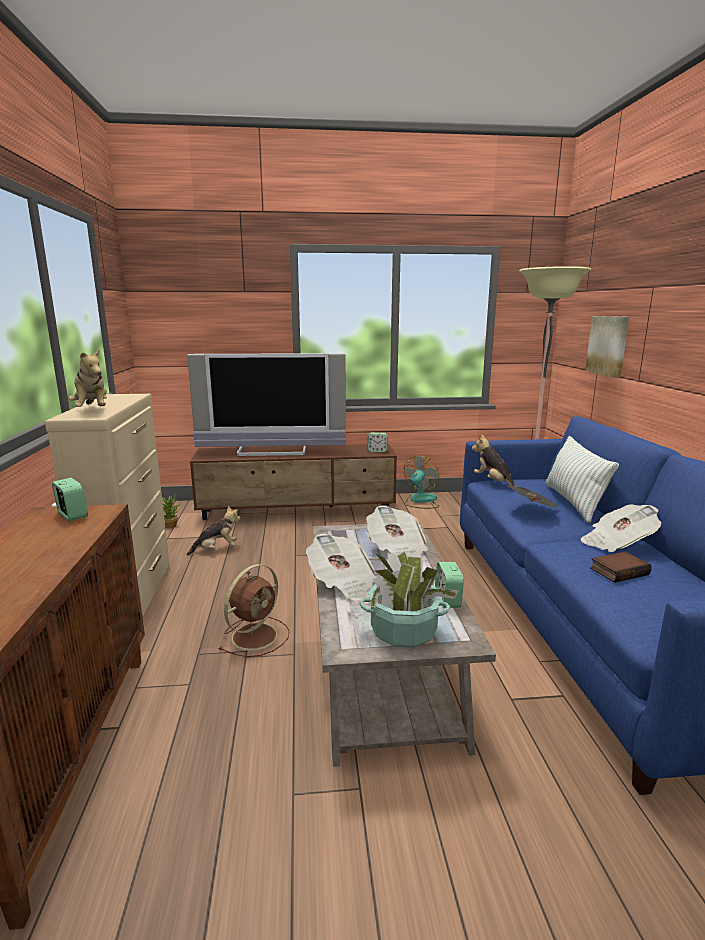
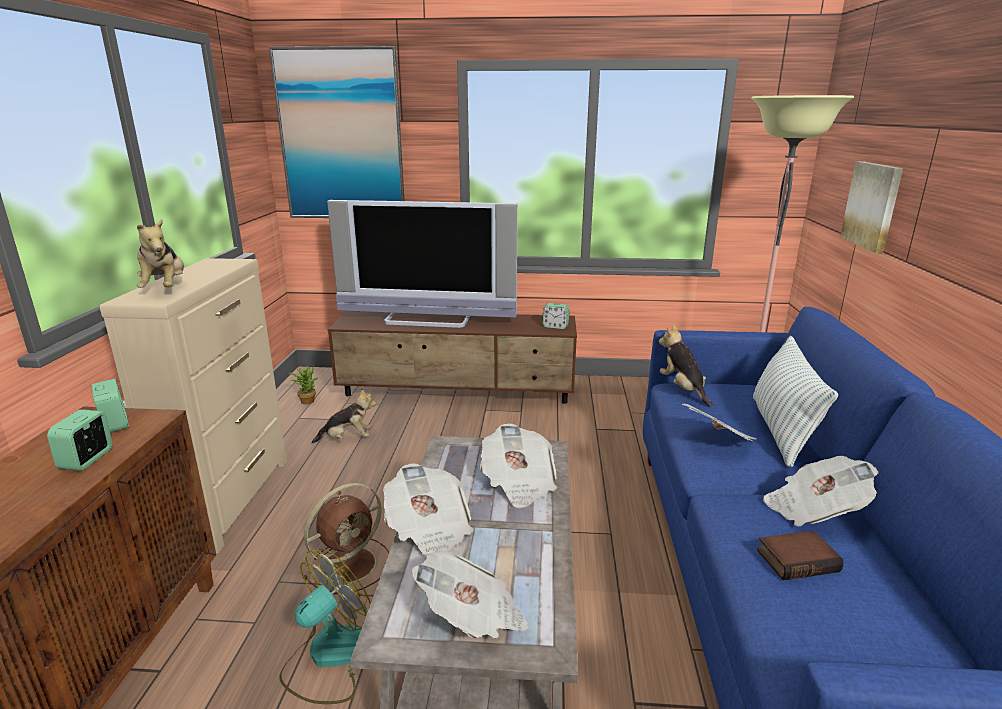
camera: 10 degrees right, 5 degrees up
(193, 303) = (341, 136): none -> picture
(403, 631) = (472, 618): potted plant -> newspaper
(420, 501) = (612, 388): fan -> fan (329, 657)
(448, 600) = (550, 574): alarm clock -> alarm clock (87, 459)

